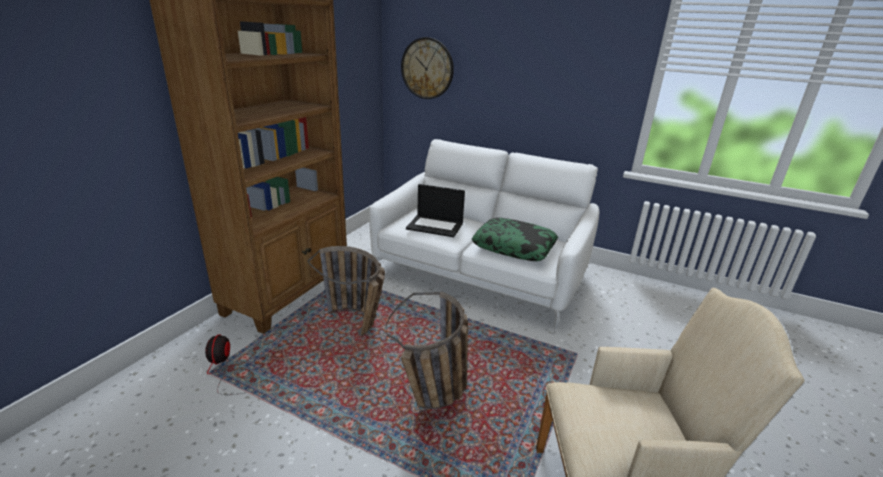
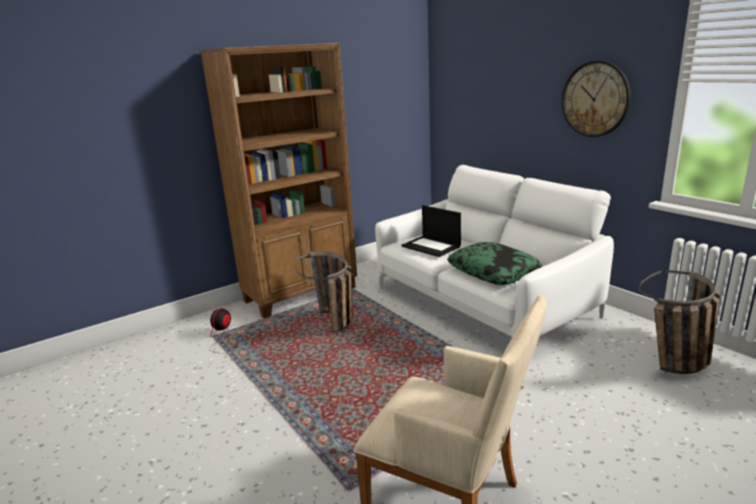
camera: 30 degrees right, 5 degrees down
(427, 68) = (463, 96): wall clock -> wall clock (595, 99)
(435, 398) = (356, 389): basket -> basket (676, 366)

